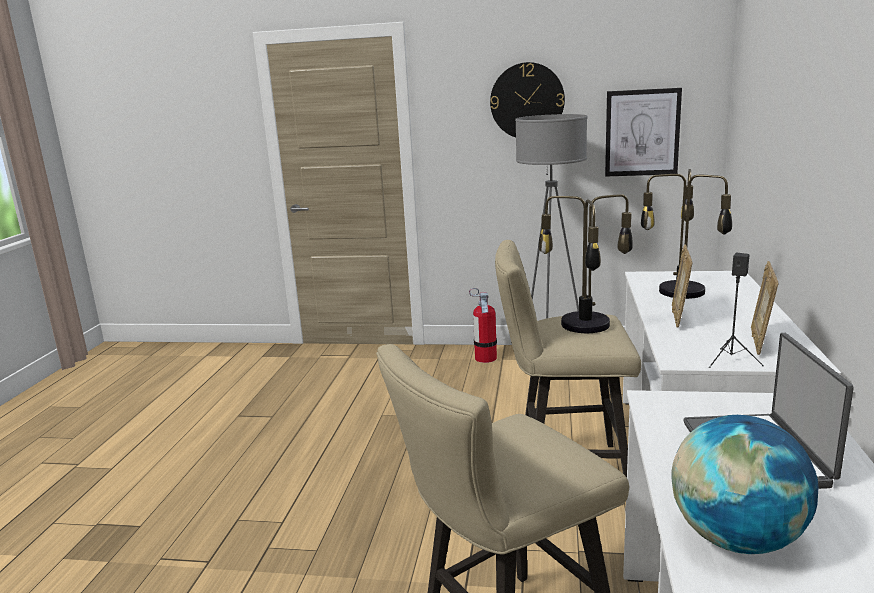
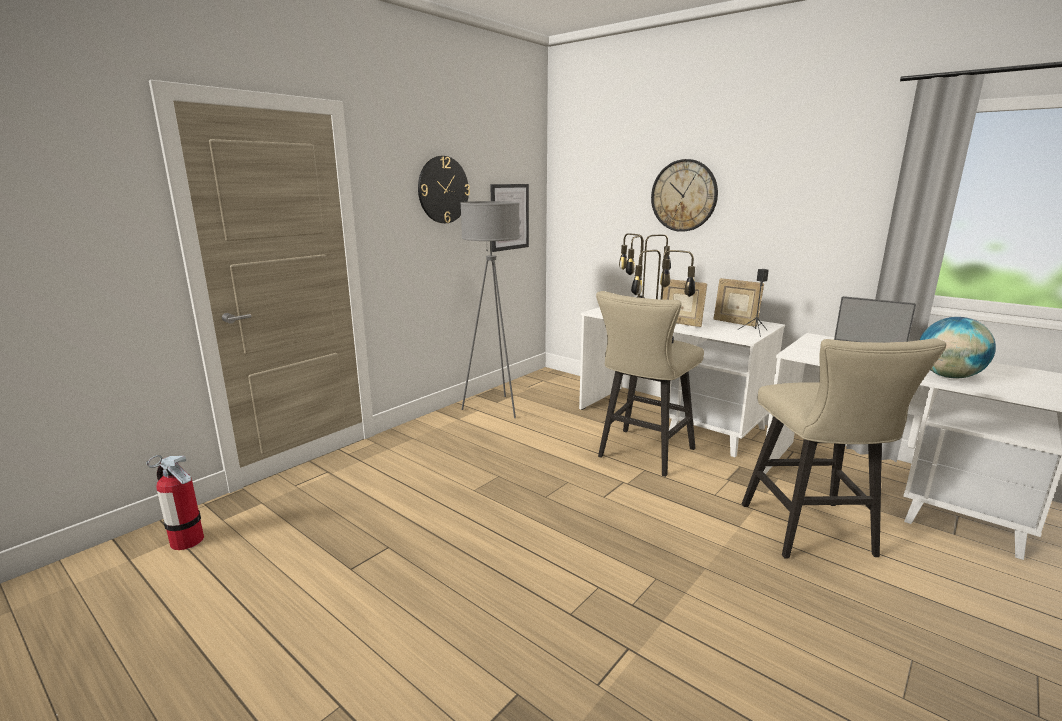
camera: 60 degrees left, 0 degrees up
(485, 358) = (445, 423): fire extinguisher -> fire extinguisher (186, 540)
(801, 113) = (684, 195): none -> wall clock

